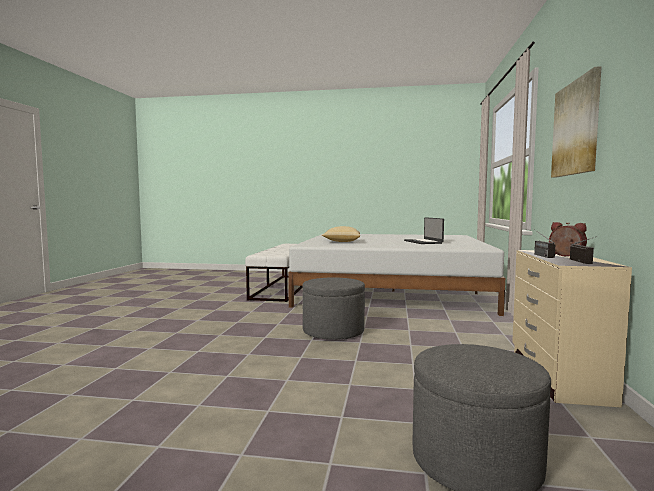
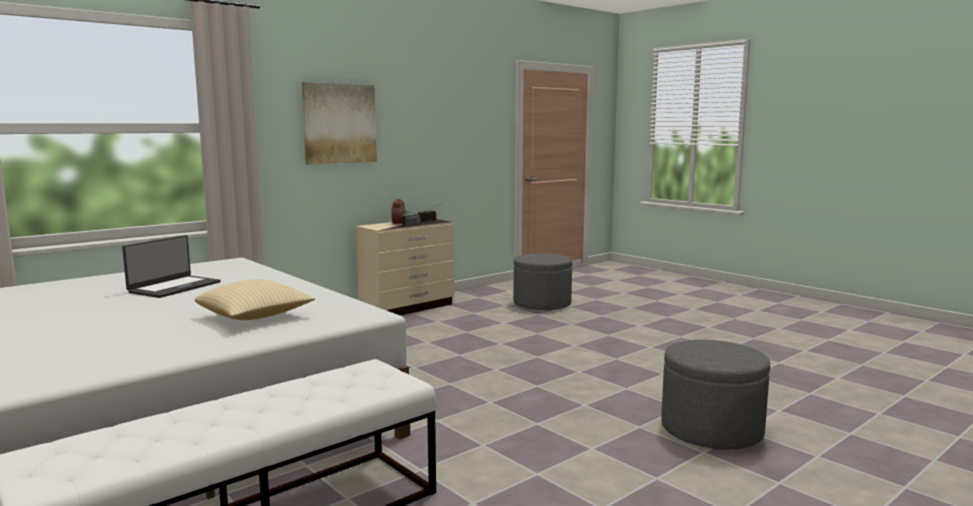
camera: 140 degrees left, 5 degrees up
(333, 331) = (454, 372): grey ottoman -> grey ottoman (711, 430)

